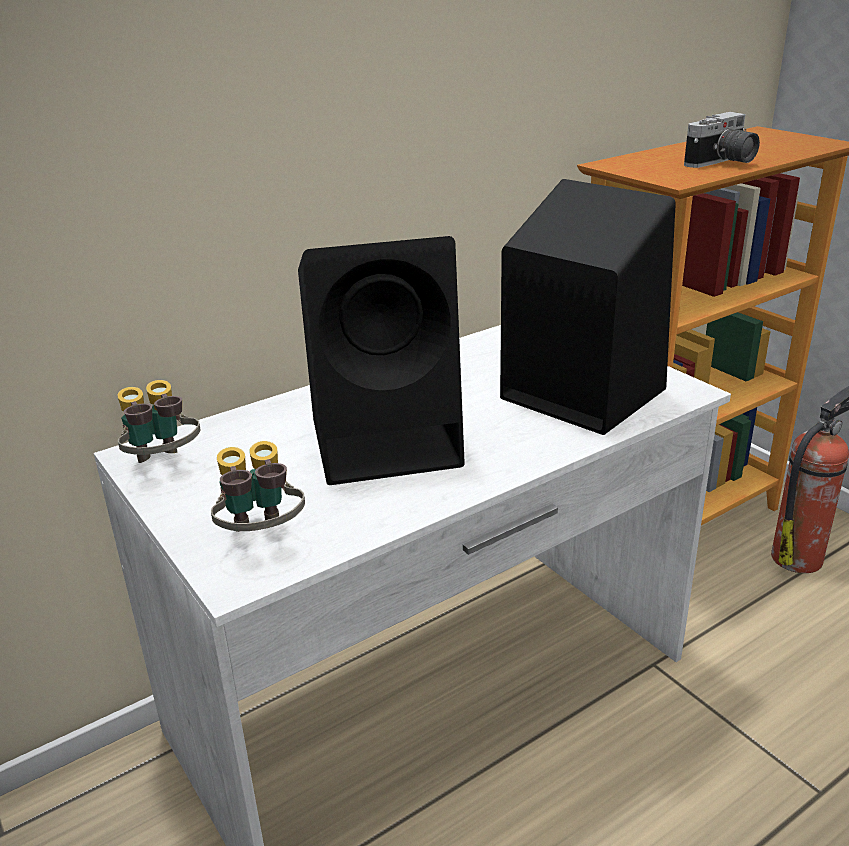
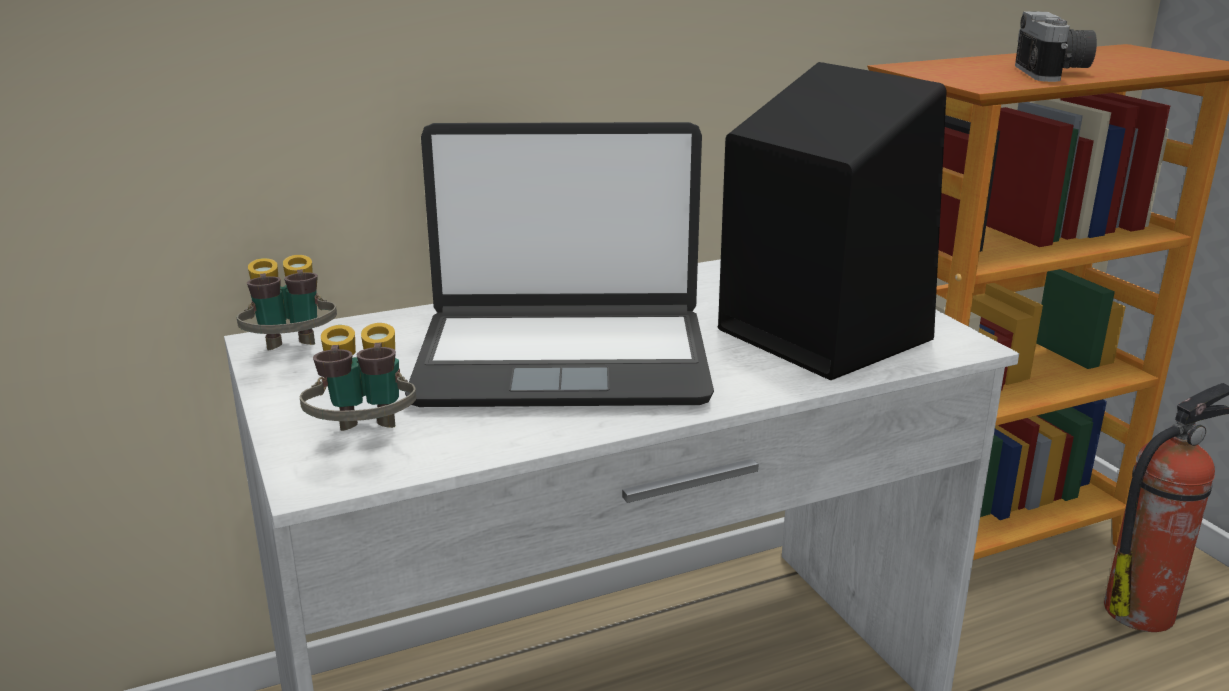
camera: 10 degrees right, 5 degrees down
(389, 441) = (563, 359): black speaker -> laptop
(722, 163) = (1055, 73): camera -> camera turned 60 degrees counterclockwise

